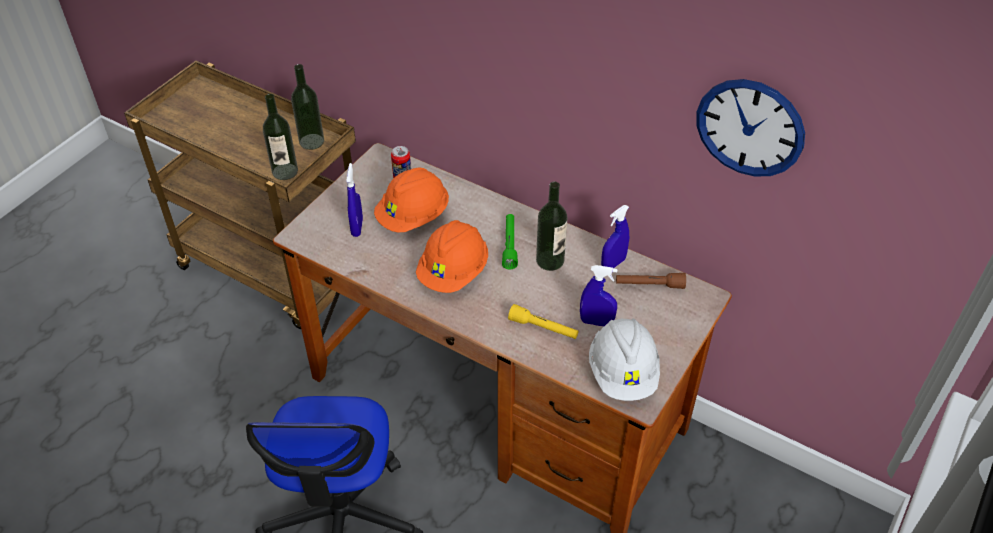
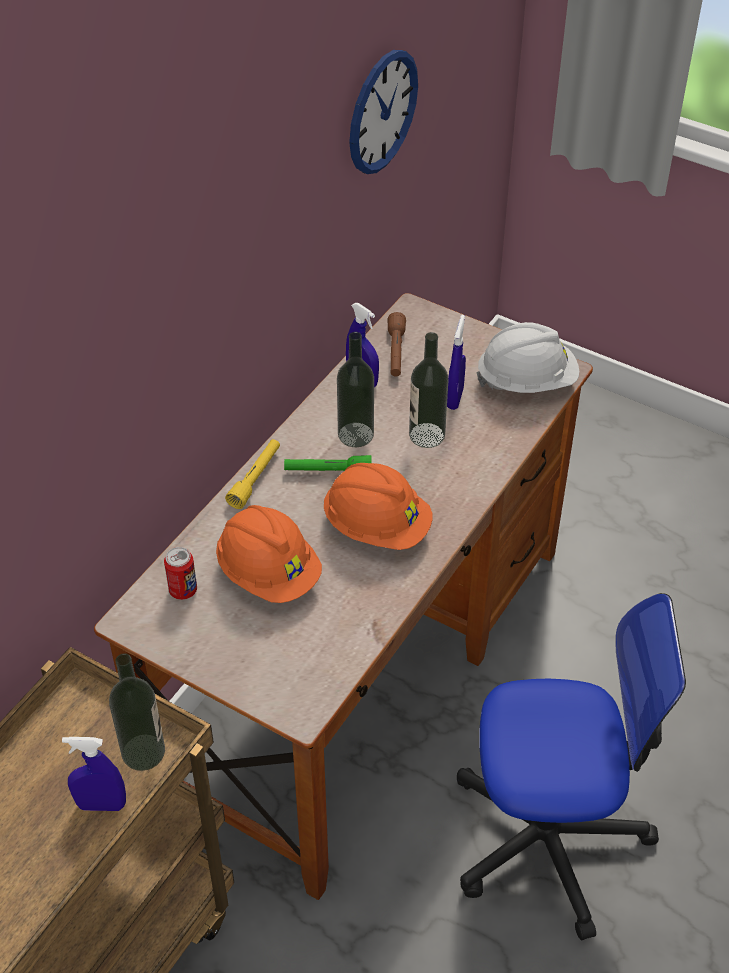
camera: 90 degrees left, 0 degrees up
(311, 141) = (71, 722): bottle -> bottle (426, 435)
(357, 227) = (287, 638): blue spray bottle -> blue spray bottle (101, 805)
(543, 328) = (467, 443): yellow flashlight -> yellow flashlight (255, 479)

